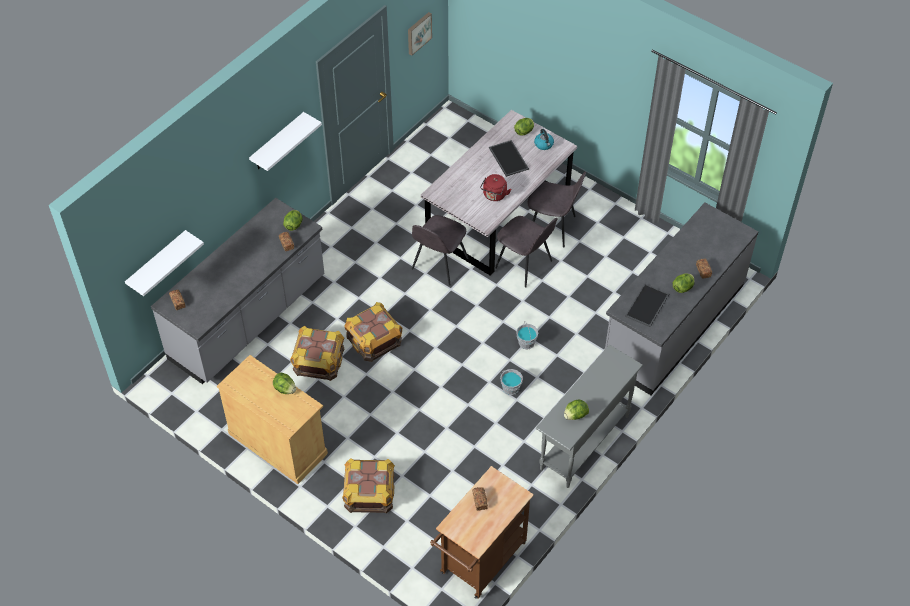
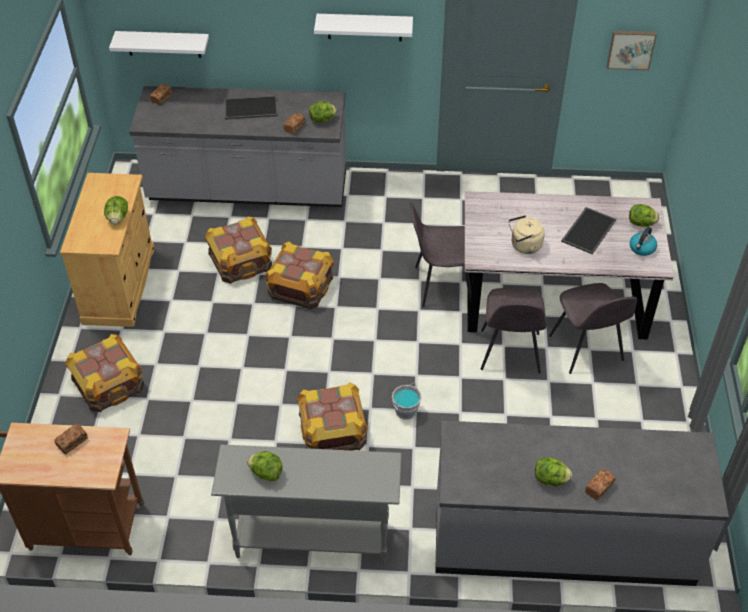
camera: 55 degrees right, 5 degrees down
(494, 196) = (524, 246): red kettle -> beige kettle
(510, 388) = (332, 430): grey bucket -> crate
(647, 306) = (487, 457): tray -> tray (250, 108)

